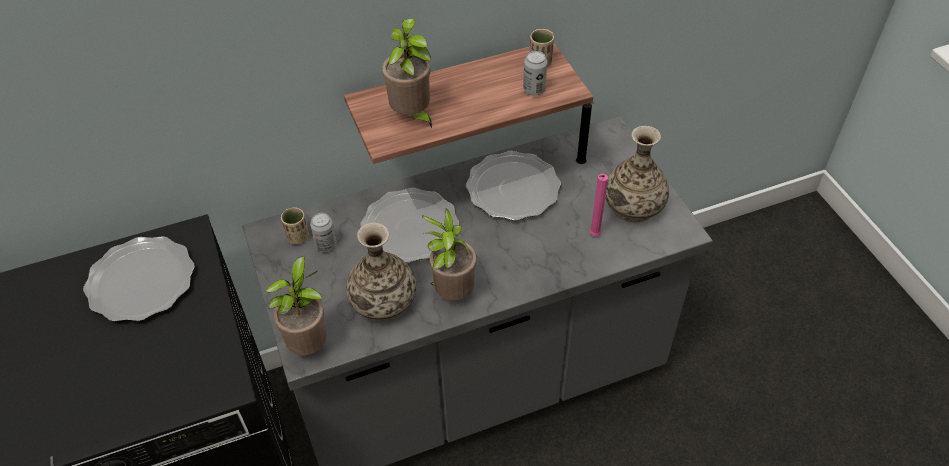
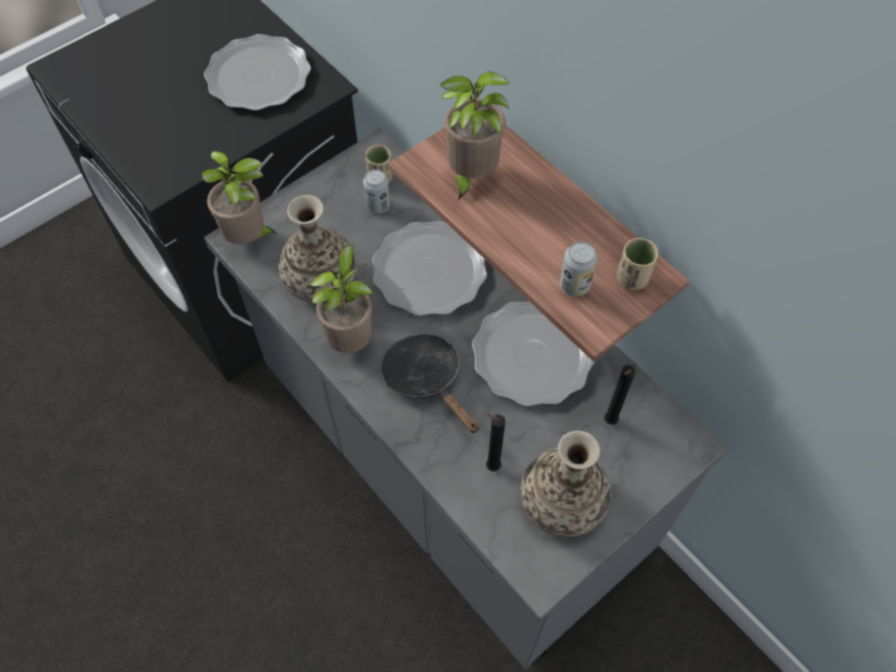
camera: 70 degrees right, 10 degrees up
(508, 254) = (426, 379): none -> black frying pan
(593, 236) = (490, 466): pink candle -> black candle

